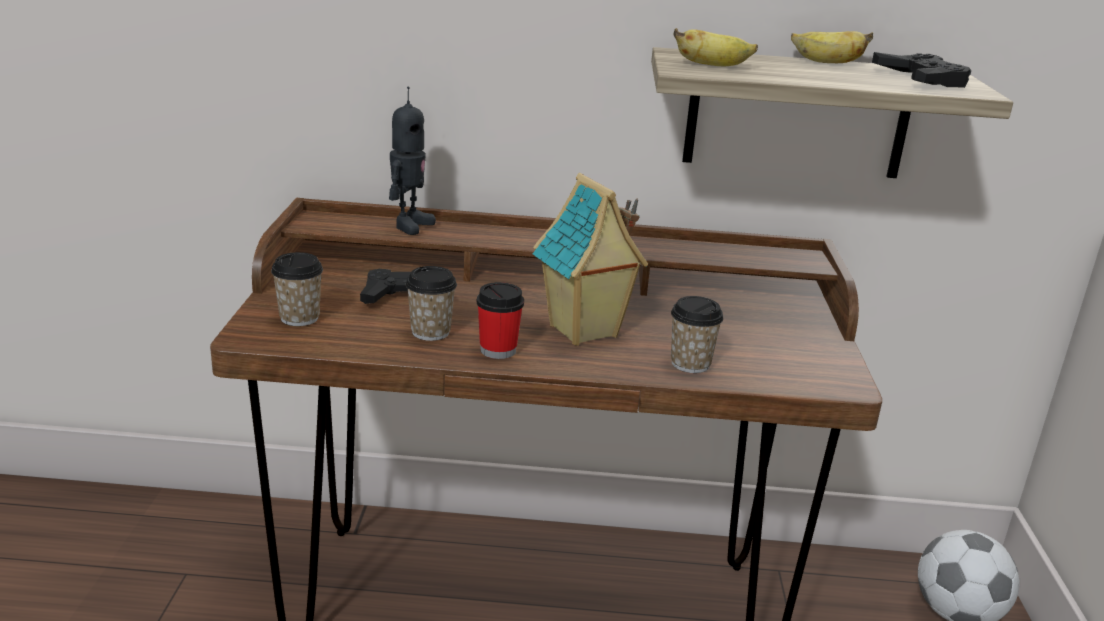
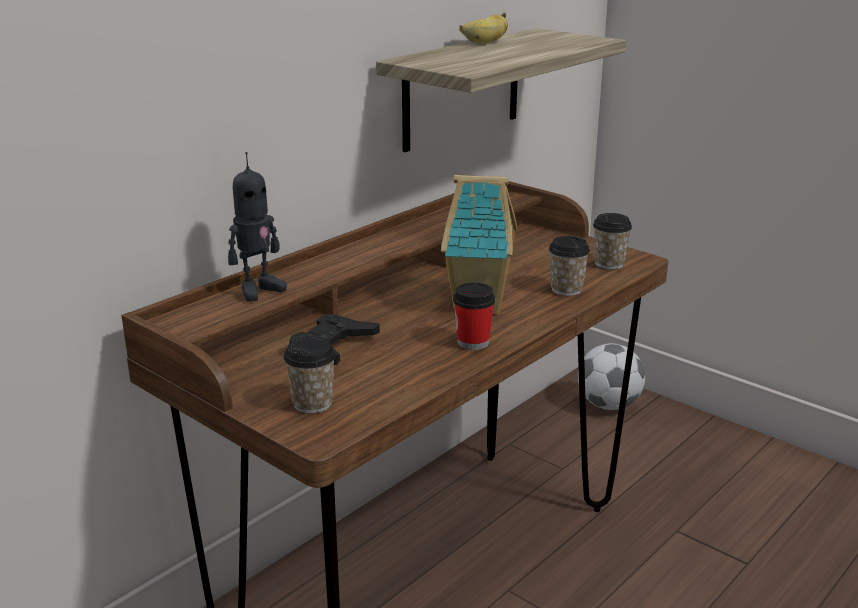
camera: 50 degrees left, 0 degrees up
(409, 225) = (258, 290): toy robot -> toy robot turned 75 degrees clockwise
(430, 332) = (411, 357): cup -> cup (609, 263)
(712, 66) = (462, 62): banana -> none
(920, 79) = (556, 39): black game controller -> none

